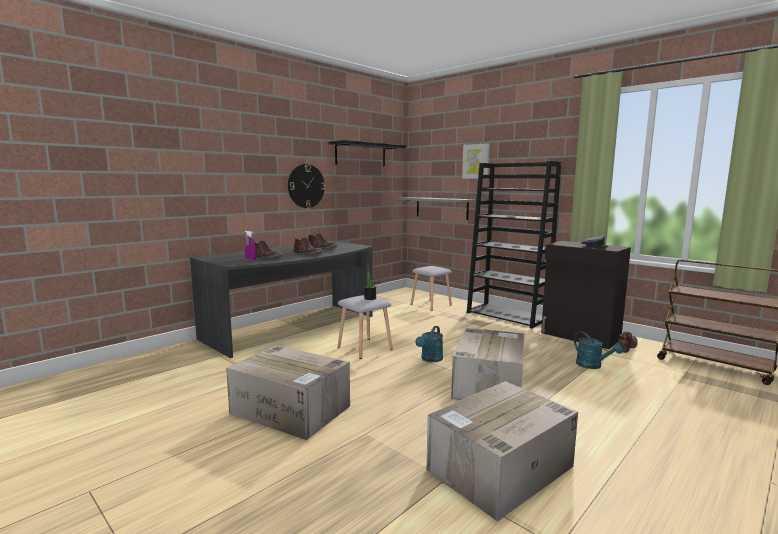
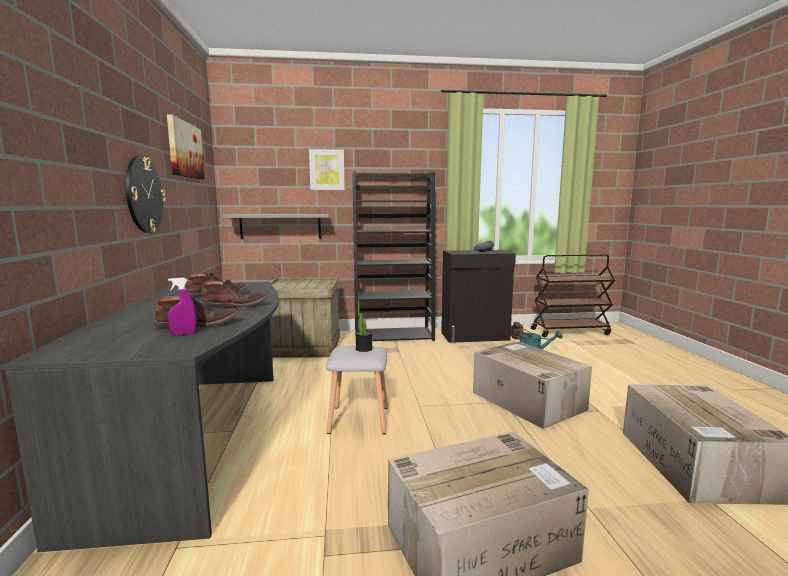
camera: 50 degrees left, 0 degrees up
(361, 154) = (185, 150): black shelf -> picture
(430, 359) = (441, 401): turquoise watering can -> none
(431, 305) = (305, 346): grey stool -> crate

